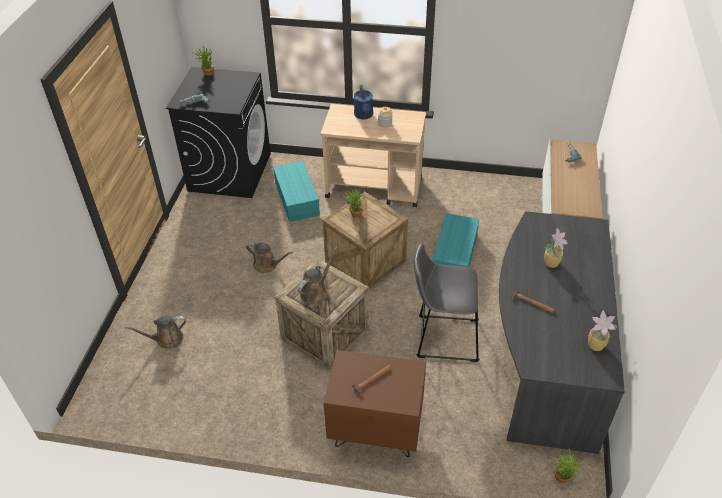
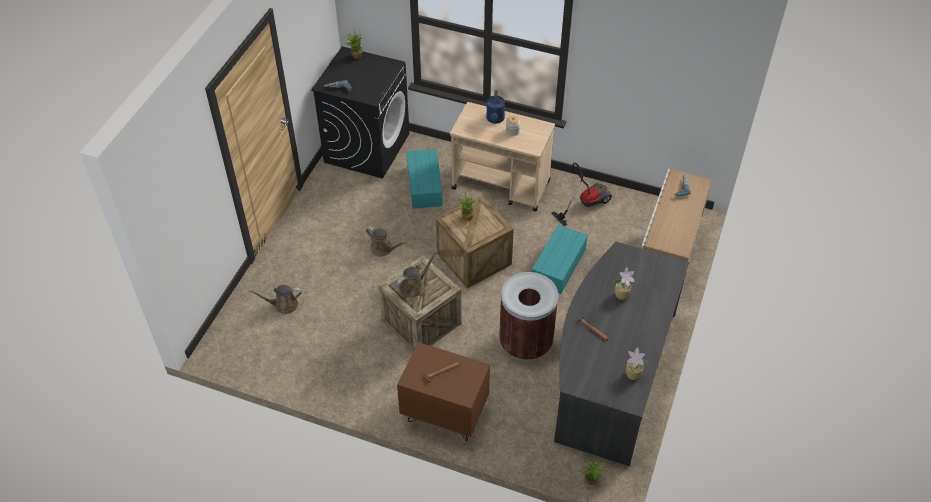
camera: 10 degrees right, 5 degrees up
(443, 337) = (525, 343): grey stool -> brown trash can
(462, 193) = (585, 203): none -> vacuum cleaner

